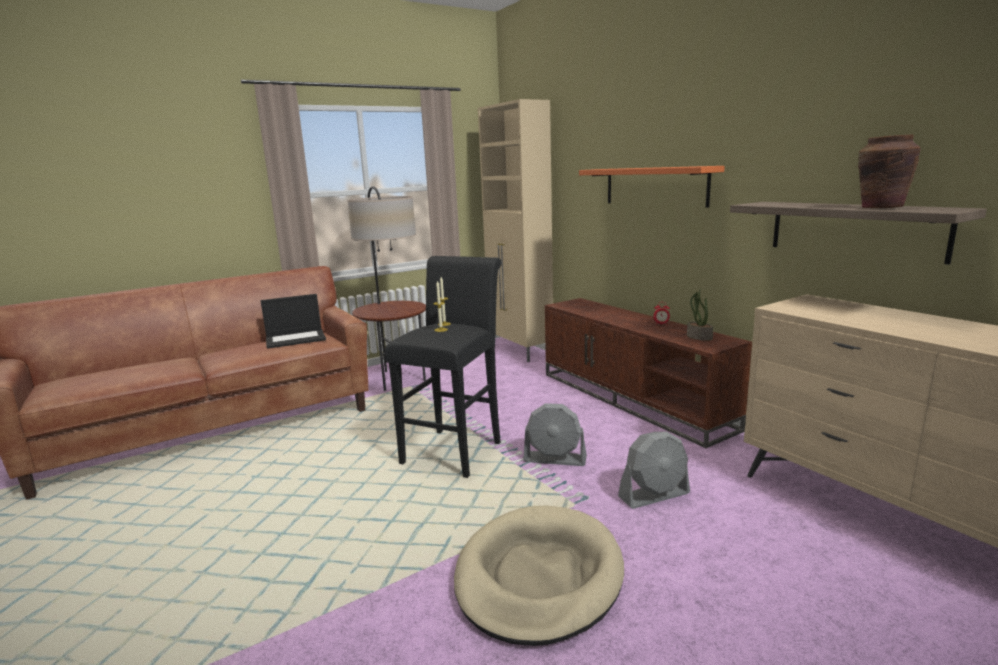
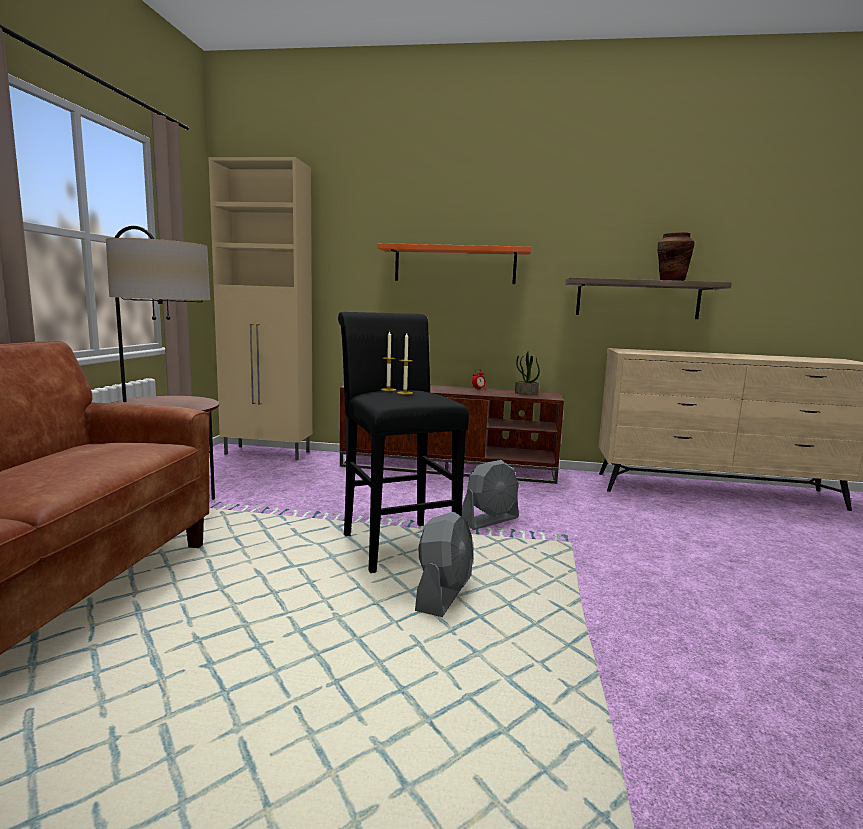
camera: 50 degrees left, 5 degrees down
(296, 338) = (103, 448): laptop -> none
(538, 577) = (653, 592): beige dog bed -> none
(654, 495) = (593, 518): grey fan -> grey fan (443, 594)

